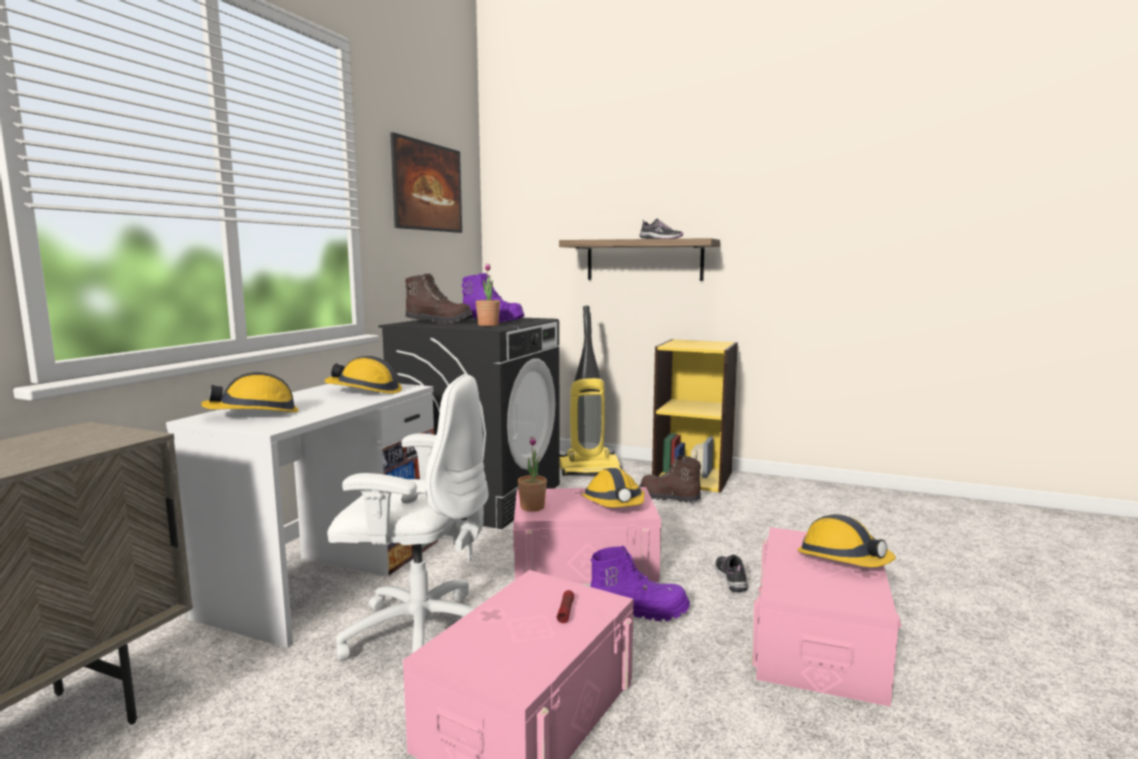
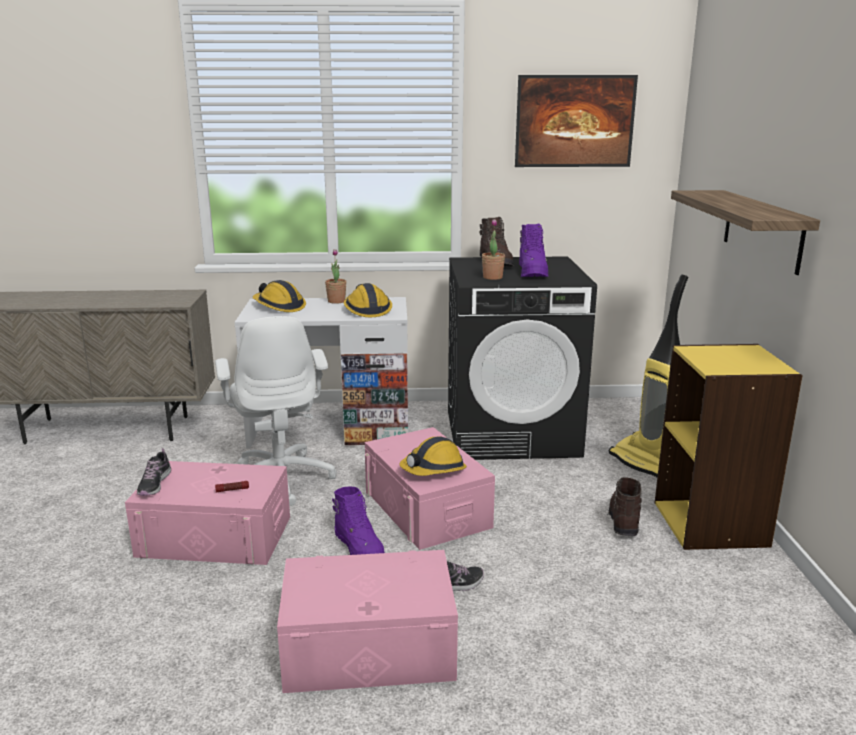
camera: 65 degrees right, 10 degrees up
(532, 507) = (396, 441): potted plant -> potted plant (336, 301)
(660, 239) = (752, 207): shoe -> shoe (154, 484)
(843, 559) = (390, 594): hard hat -> none

